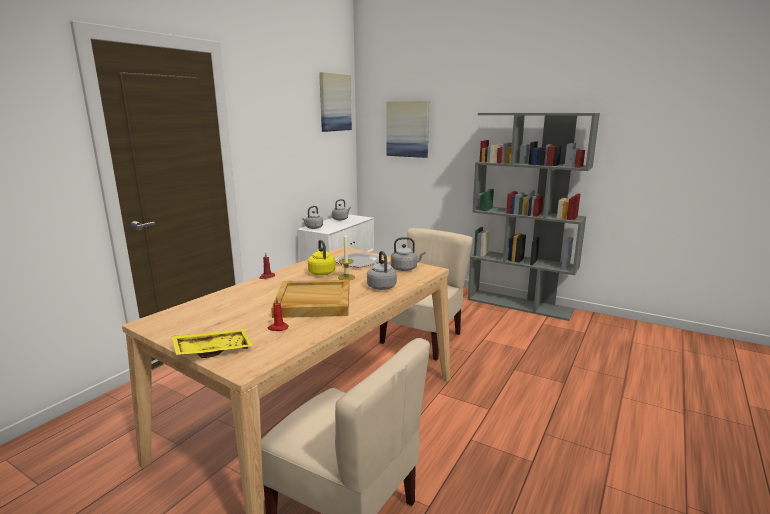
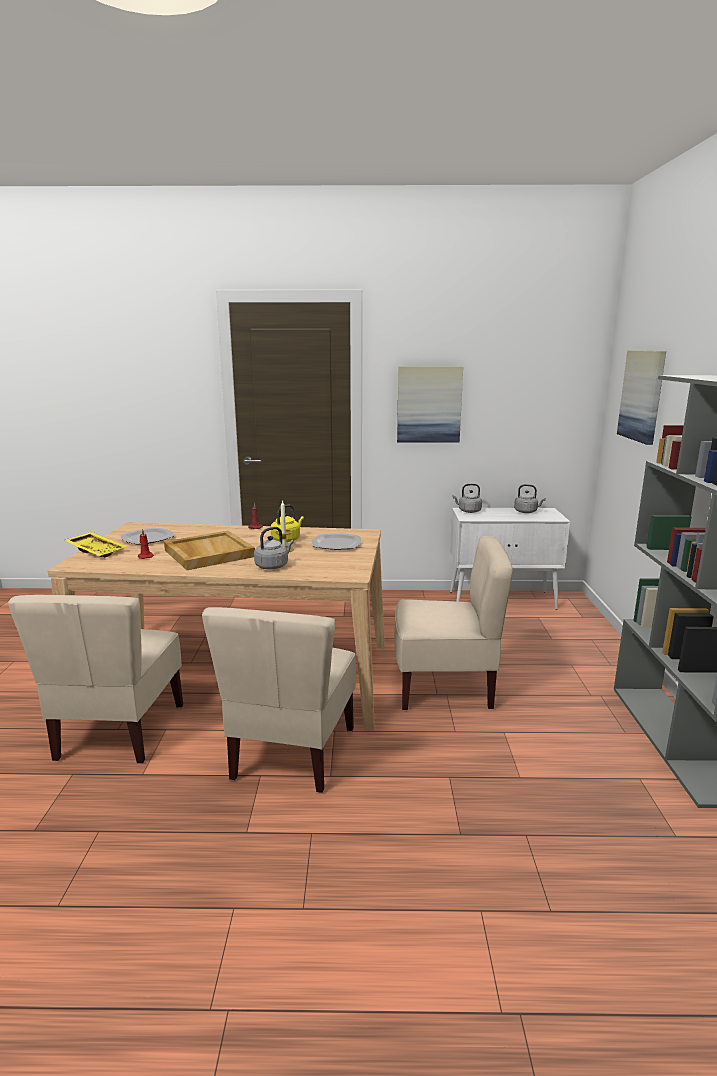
camera: 60 degrees right, 0 degrees up
(215, 320) = (148, 538): none -> plate
(334, 102) = (557, 351): picture -> picture (429, 404)
(405, 268) = (341, 564): grey kettle -> none
(453, 418) = (291, 753): none -> beige chair

